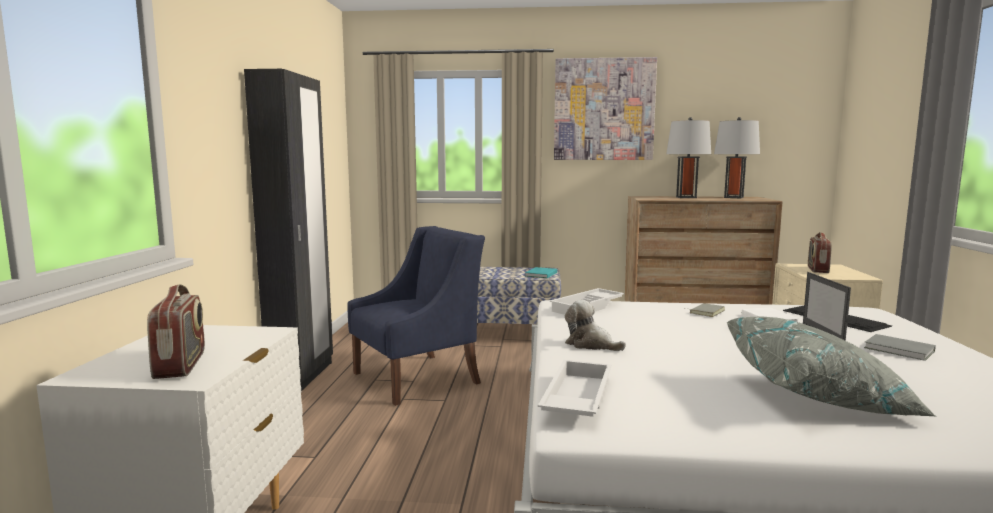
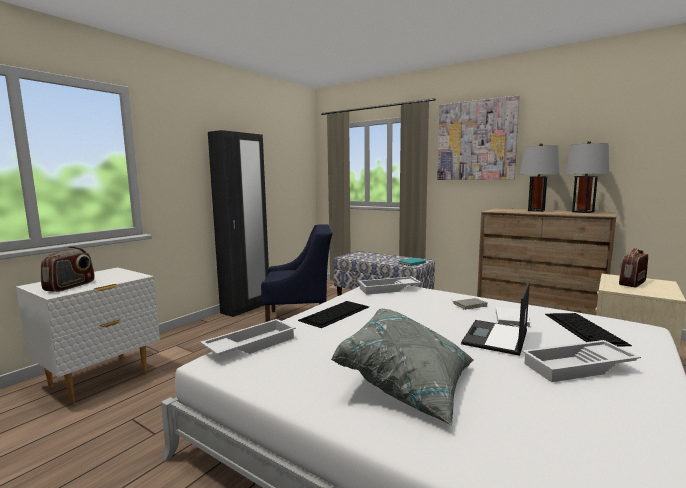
camera: 30 degrees right, 0 degrees up
(590, 344) = (335, 314): plush toy -> keyboard
(900, 350) = (579, 367): grey book -> white tray

